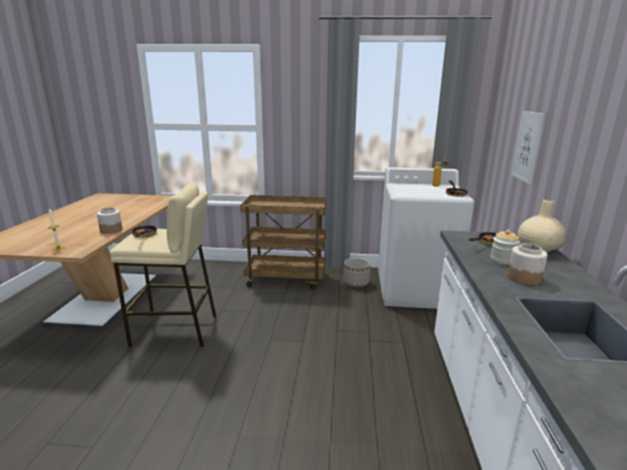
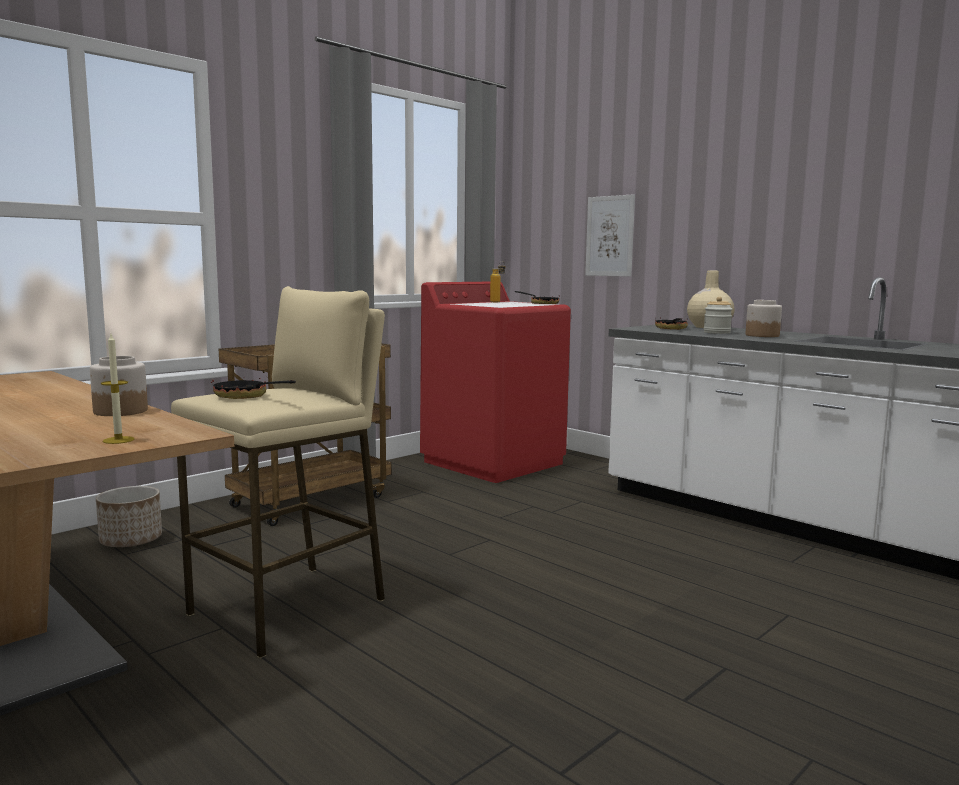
camera: 50 degrees left, 10 degrees down
(356, 282) = (414, 475): planter -> planter (131, 540)
(415, 290) = (494, 462): white washing machine -> red washing machine

